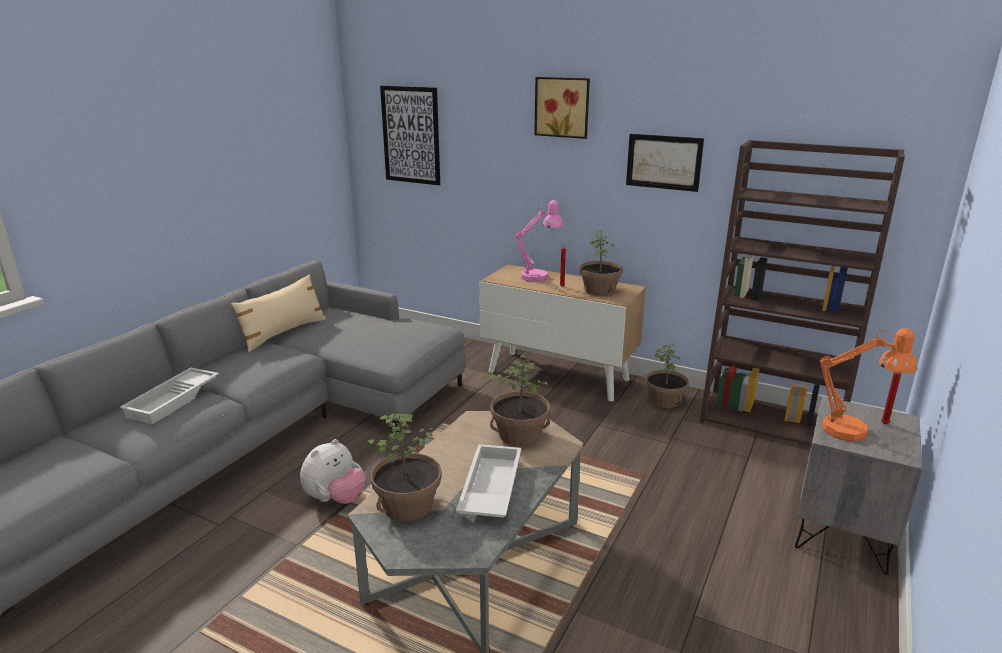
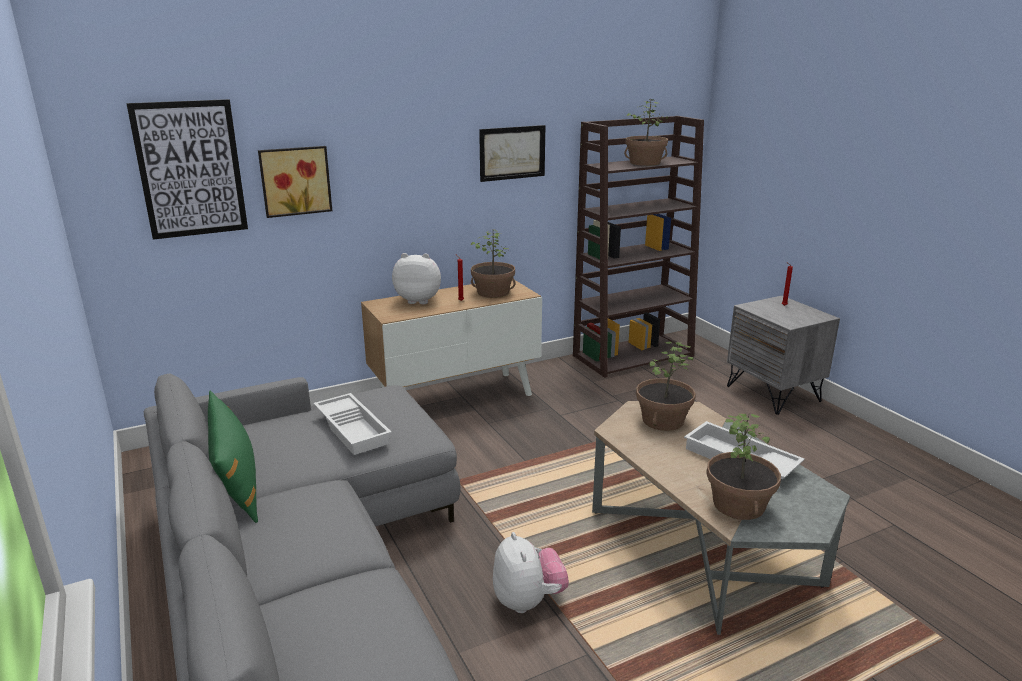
camera: 55 degrees left, 0 degrees up
(174, 400) = (338, 613): white tray -> white tray (354, 428)
(283, 333) = (236, 483): beige pillow -> green pillow
(539, 276) = (419, 300): pink table lamp -> plush toy
(562, 107) = (406, 109): picture -> picture (295, 180)
(665, 400) = (558, 375): potted plant -> potted plant (645, 163)
(854, 432) = (787, 315): orange table lamp -> none

